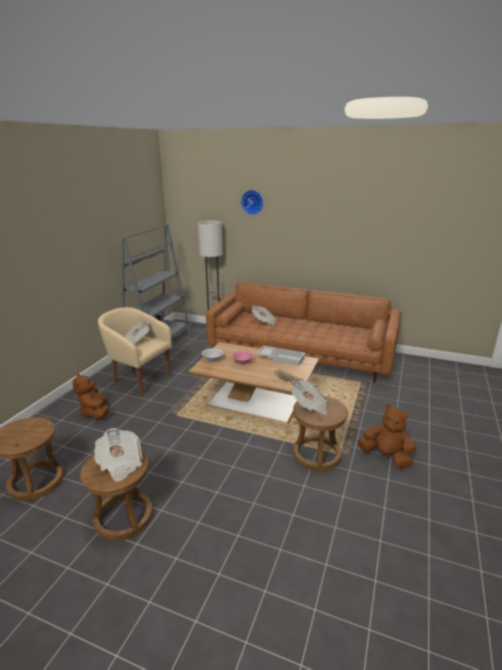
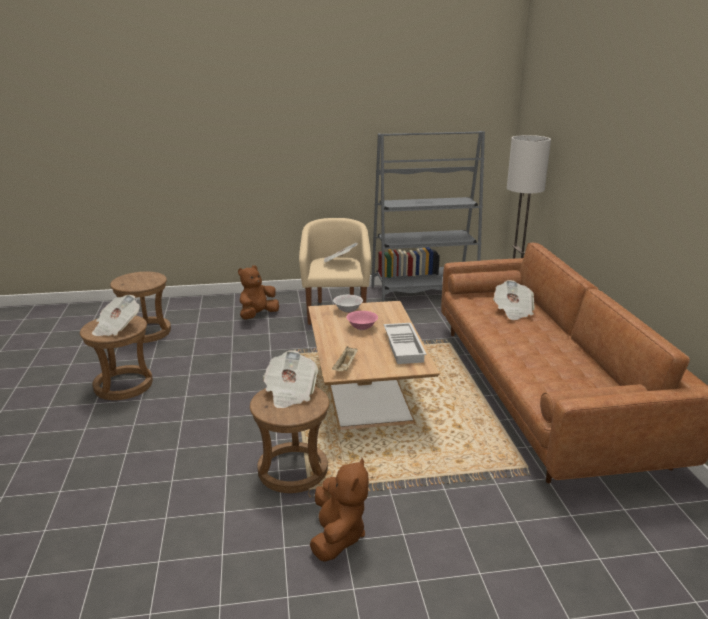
camera: 60 degrees right, 0 degrees up
(252, 202) = (586, 114): wall clock -> none

